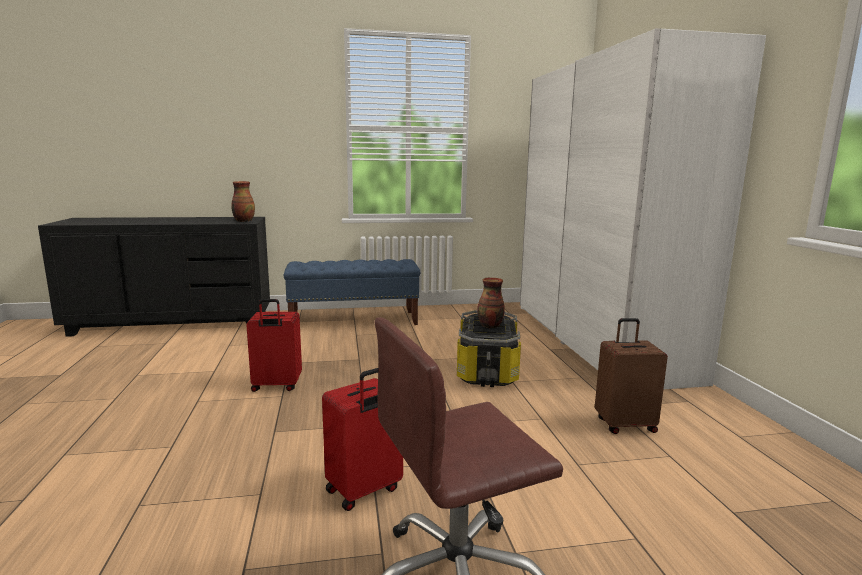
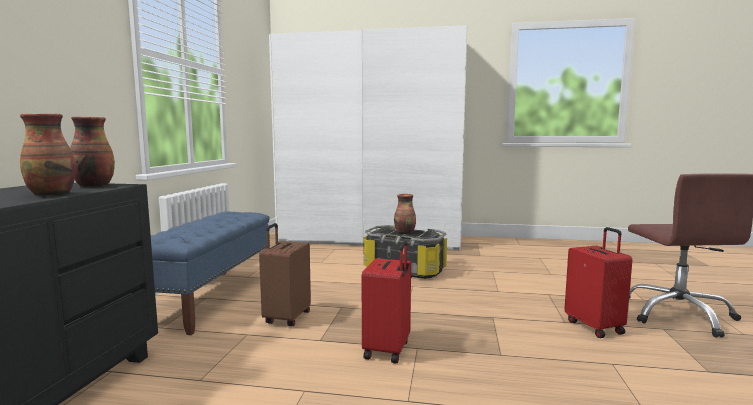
camera: 70 degrees left, 5 degrees down
(205, 222) = (52, 194): none -> vase
(624, 425) = (504, 258): brown suitcase -> brown suitcase (286, 318)

